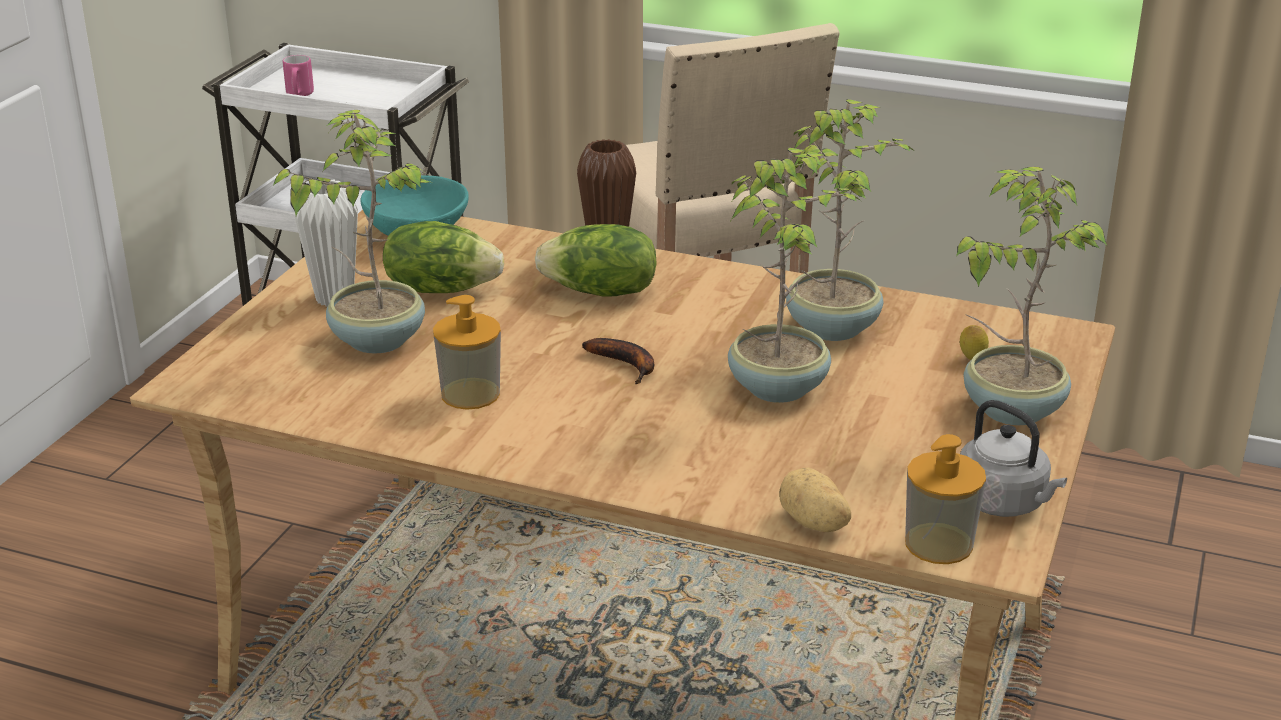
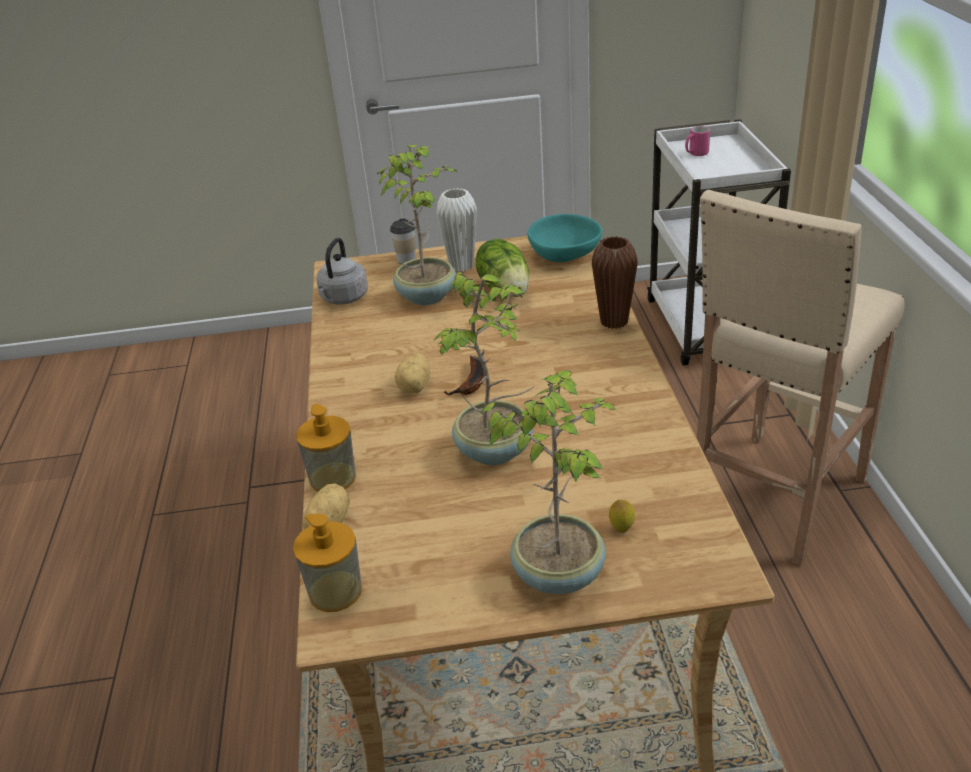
camera: 65 degrees right, 5 degrees up
(250, 328) = (406, 259): none -> cup
(470, 394) = (391, 346): soap dispenser -> soap dispenser (332, 478)
(589, 400) = (416, 386): none -> potato
(600, 292) = (558, 339): lettuce -> none
(834, 327) = (607, 445): potted plant -> none
(1004, 503) = (412, 610): grey kettle -> grey kettle (343, 298)

